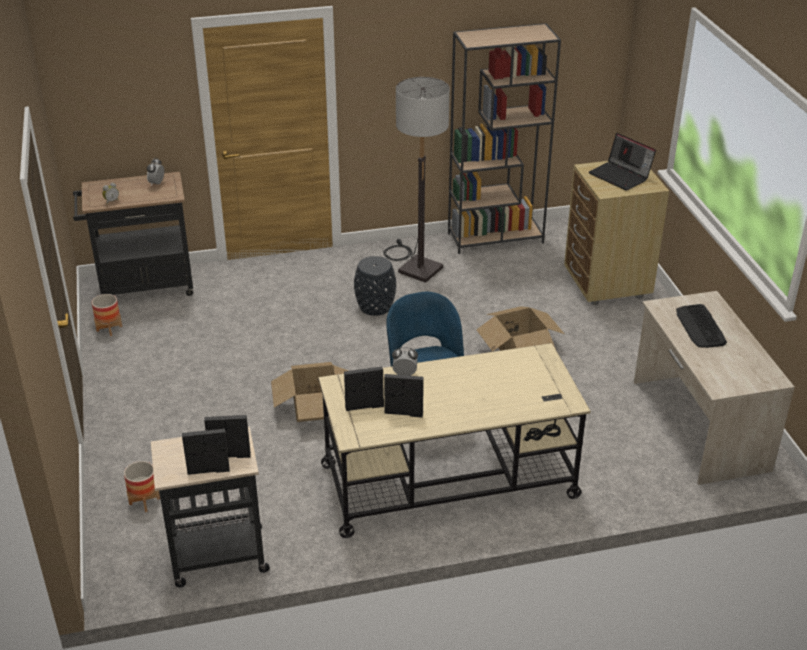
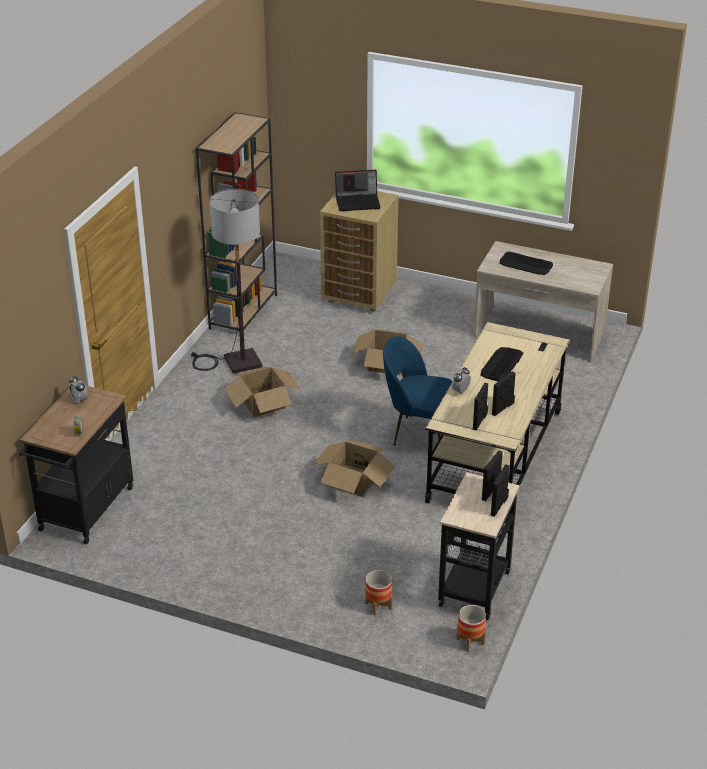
camera: 55 degrees left, 0 degrees up
(109, 328) = (125, 551): planter -> planter (470, 641)
(375, 306) = (263, 403): black stool -> cardboard box
(483, 382) = (501, 365): none -> keyboard

